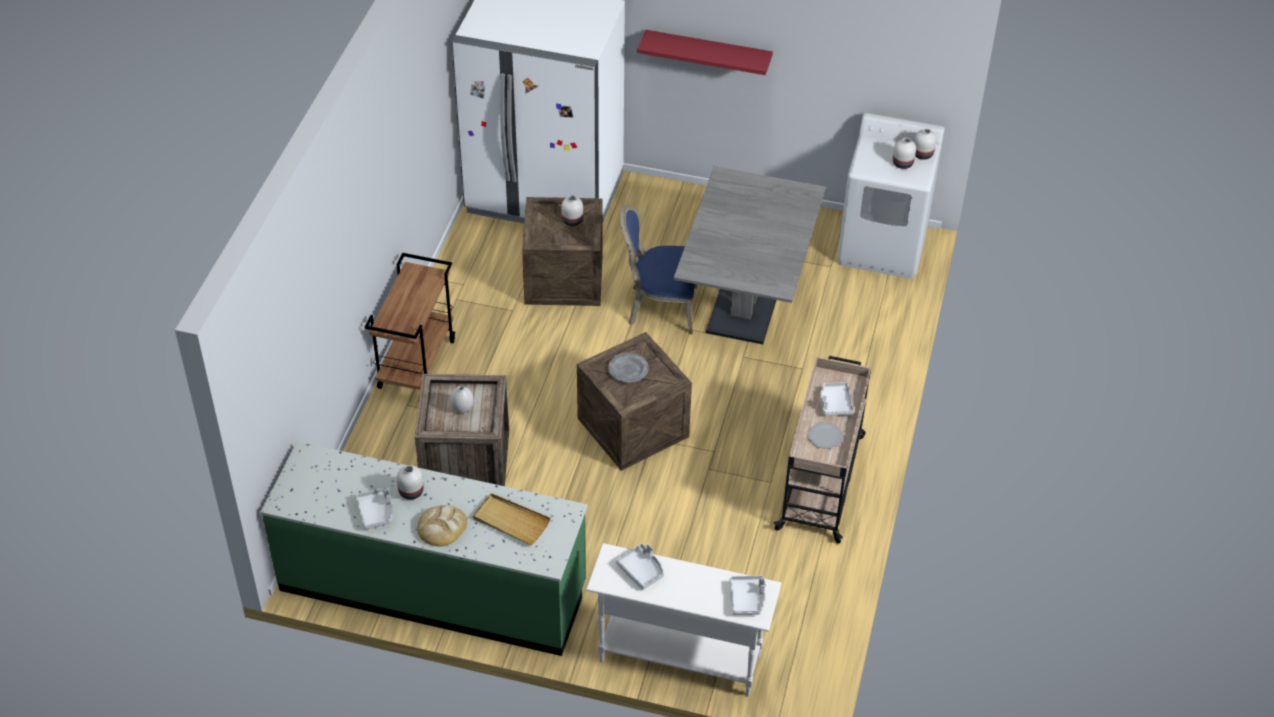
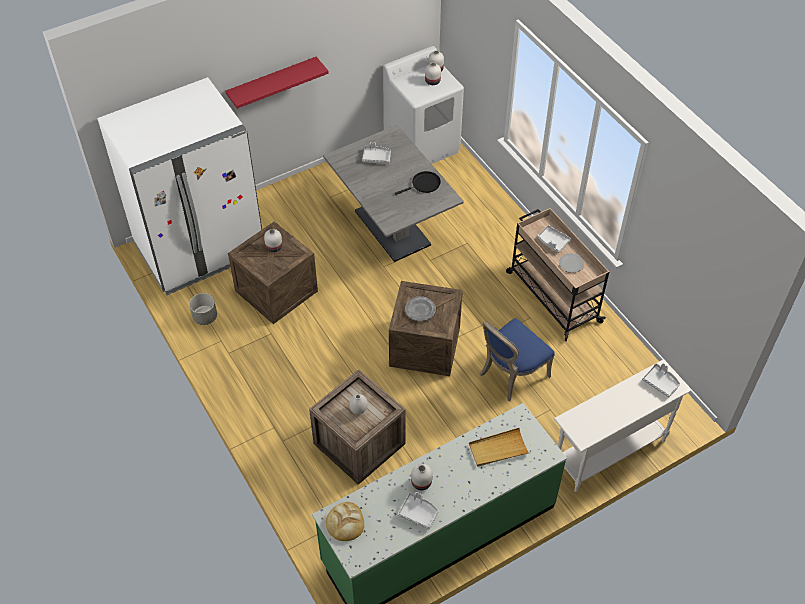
camera: 45 degrees left, 5 degrees up
(416, 363) = (255, 411): brown cart -> none
(442, 527) = (467, 487): bread -> bread (345, 523)
(475, 255) = (205, 317): none -> grey planter
(641, 570) = (593, 414): grey tray -> grey tray (376, 157)
(659, 307) = (351, 266): blue chair -> blue chair (511, 375)
(774, 258) = (424, 184): none -> black frying pan

